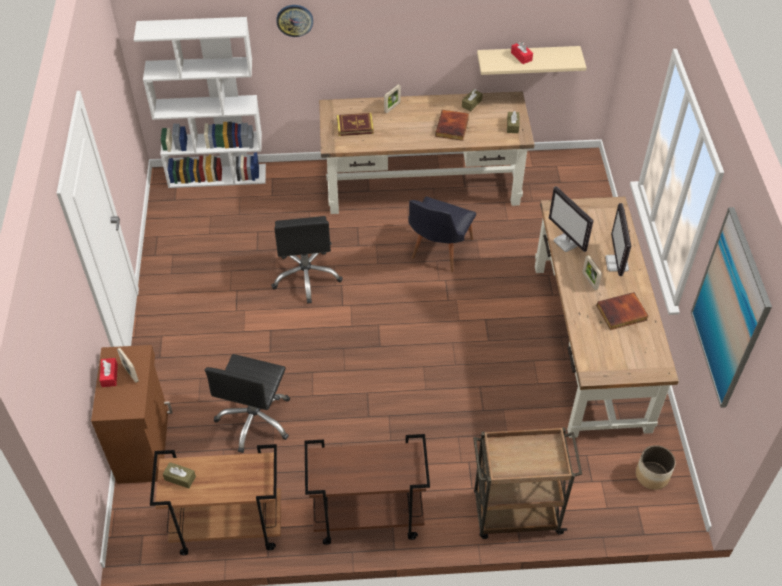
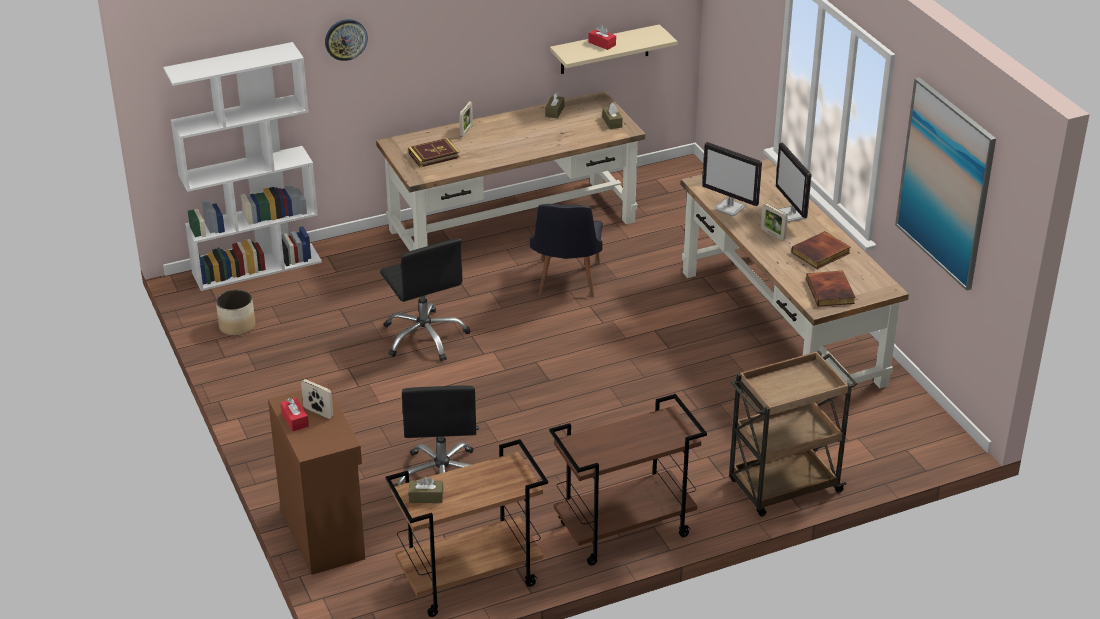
camera: 20 degrees left, 15 degrees down
(453, 127) = (546, 135): book -> book (831, 291)
(651, 475) = (907, 420): planter -> planter (237, 326)

